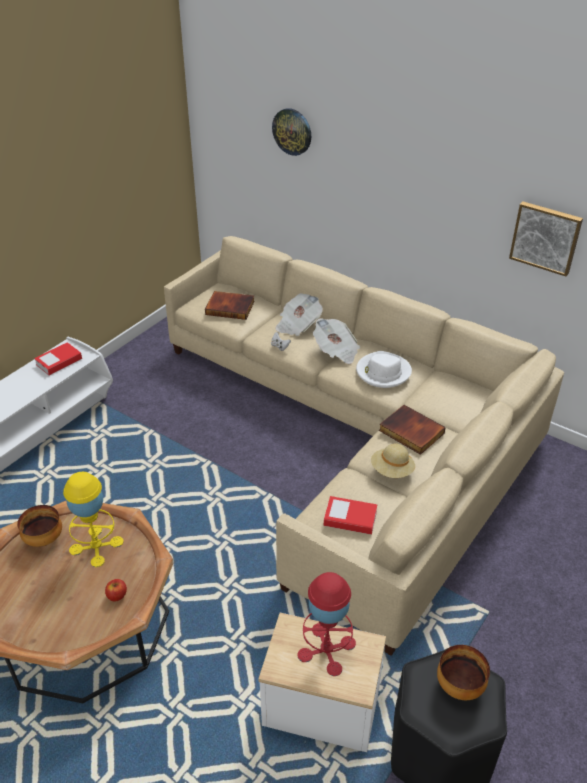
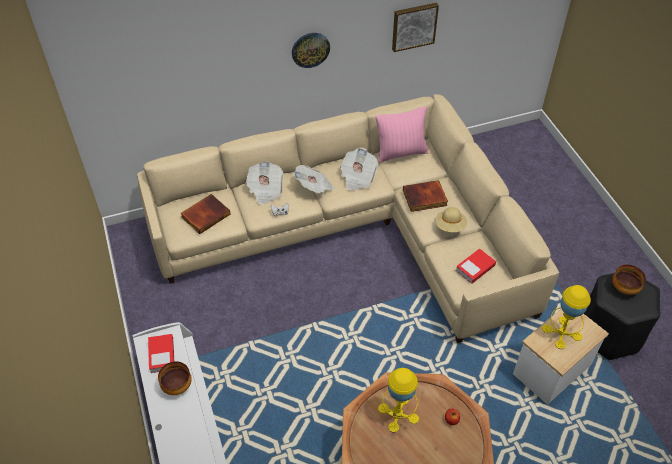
camera: 55 degrees left, 10 degrees up
(44, 540) = (369, 443): bowl -> bowl (177, 386)
(292, 131) = (185, 50): wall clock -> wall clock (310, 49)
(326, 649) = (562, 332): red table lamp -> yellow table lamp
(383, 372) = (357, 177): white hat -> newspaper
(456, 386) = (401, 153): none -> pink pillow

